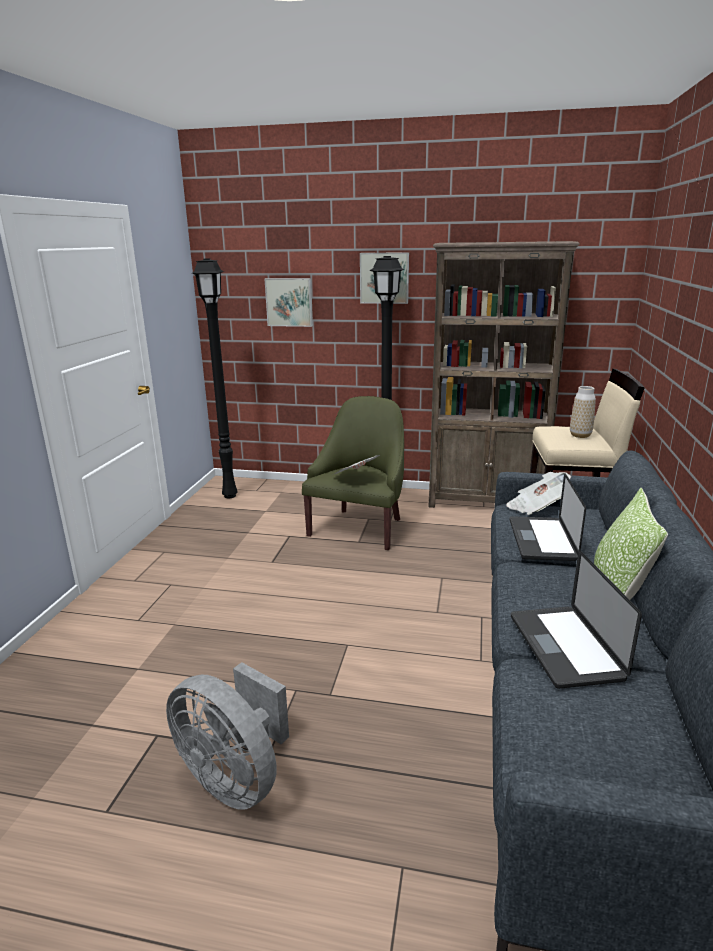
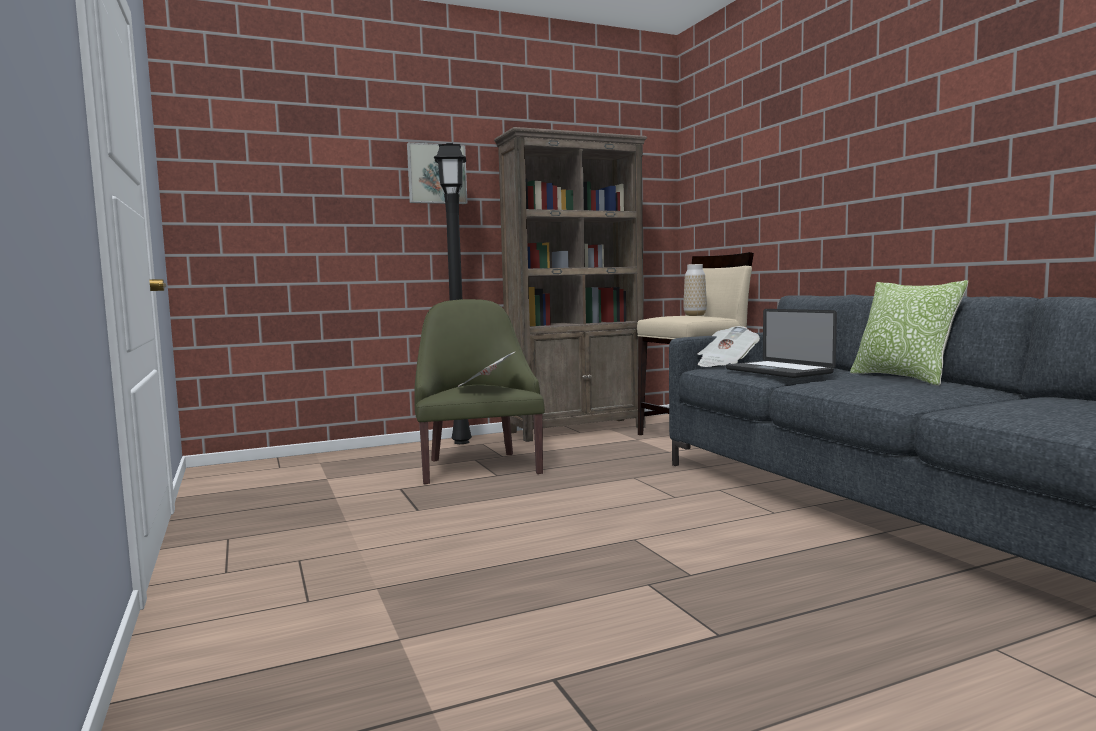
camera: 35 degrees left, 15 degrees down
(231, 495) = (247, 477): black floor lamp -> none
(235, 778) = (725, 667): grey fan -> none
(289, 302) = (313, 200): picture -> none
(564, 647) = (949, 396): laptop -> none

